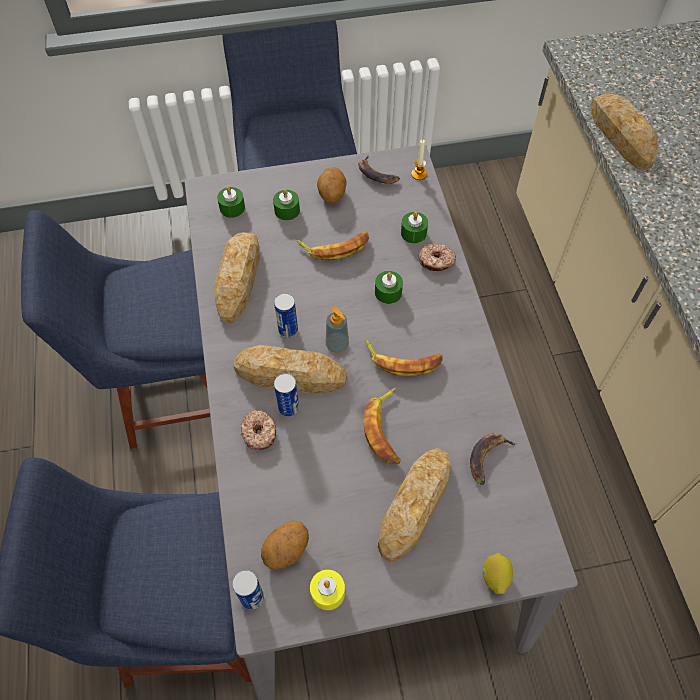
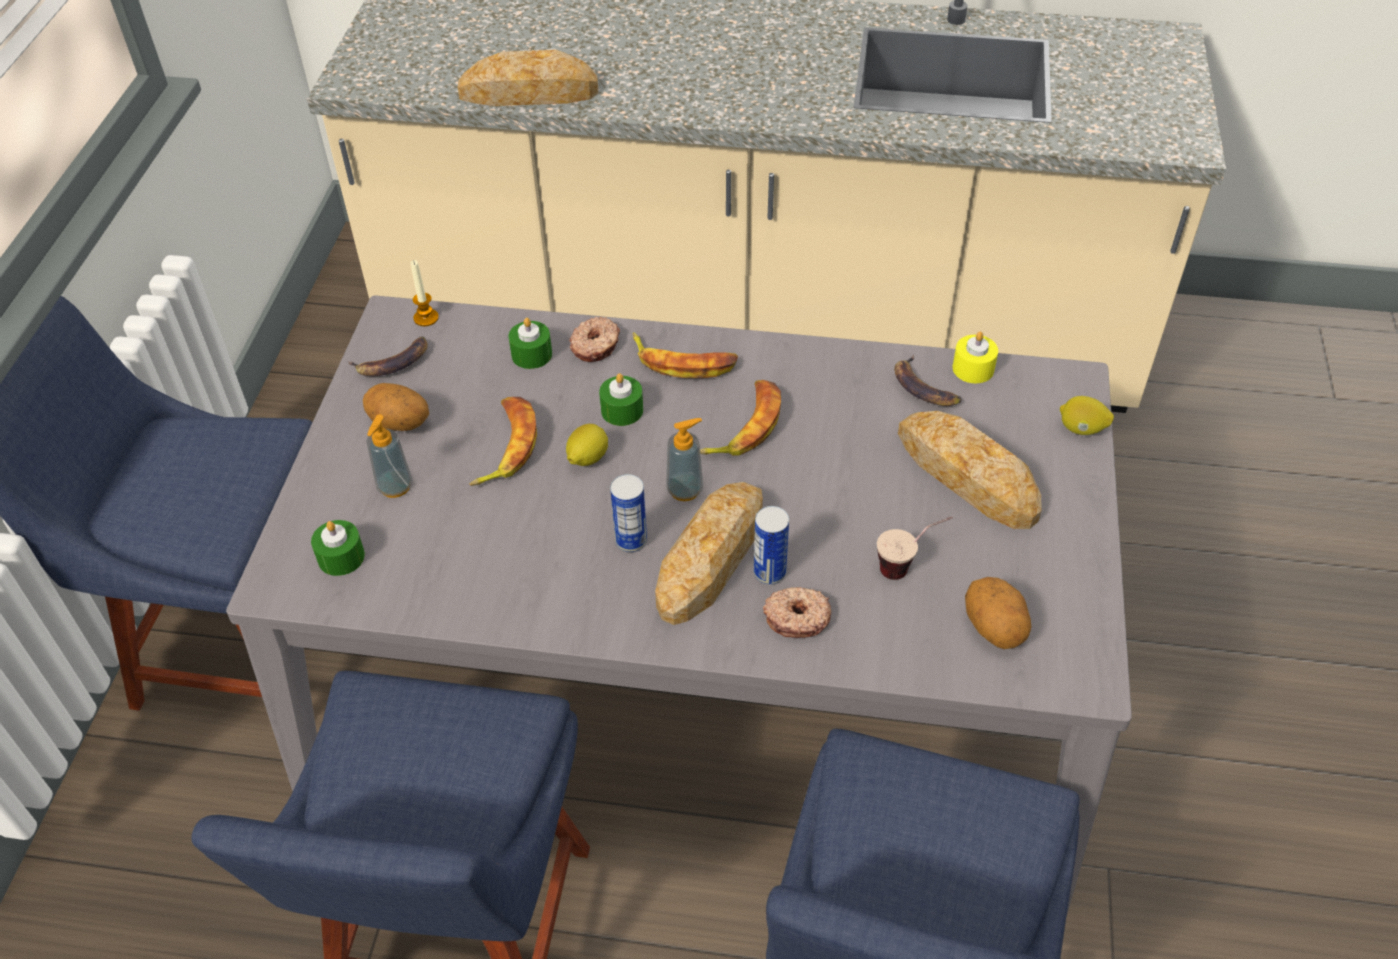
camera: 70 degrees left, 10 degrees down
(238, 279) = (499, 582): bread -> none
(252, 598) = (1053, 684): can -> none
(287, 210) = (395, 486): green candle -> soap dispenser
(321, 487) = (909, 566): none -> cup
(327, 592) = (1064, 597): yellow candle -> yellow candle (973, 368)
(342, 288) = (587, 458): none -> lemon
(385, 430) = (846, 474): banana -> banana (683, 362)

